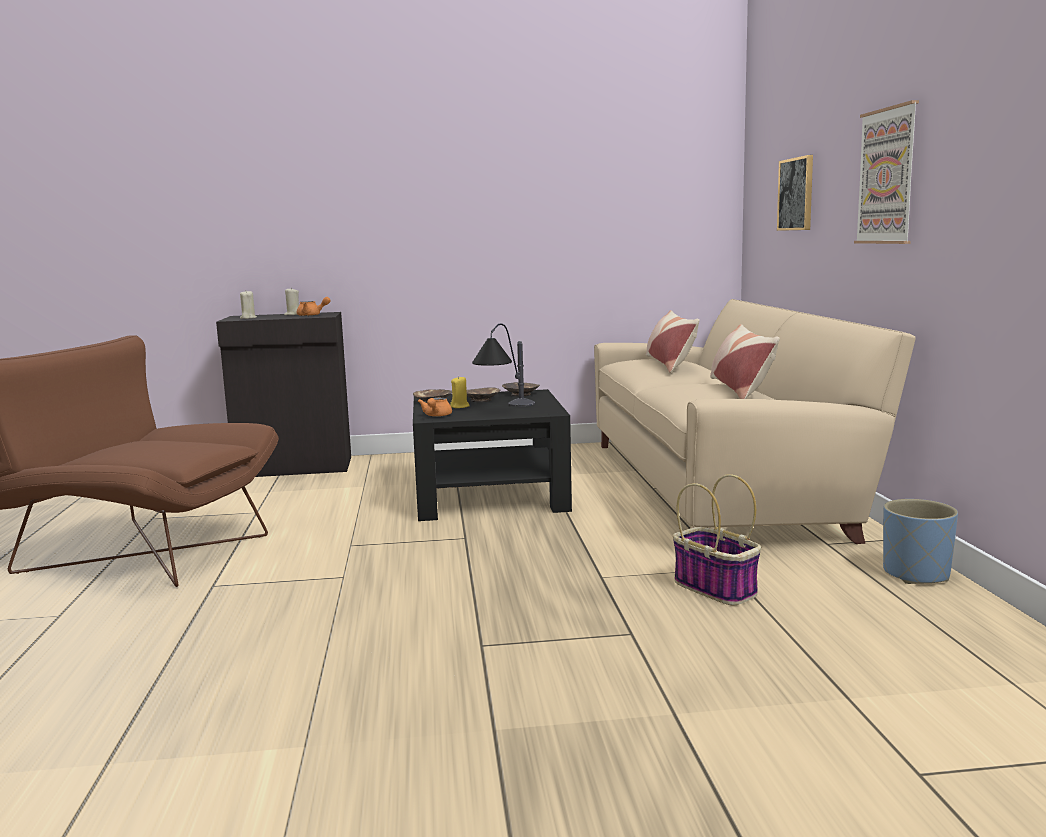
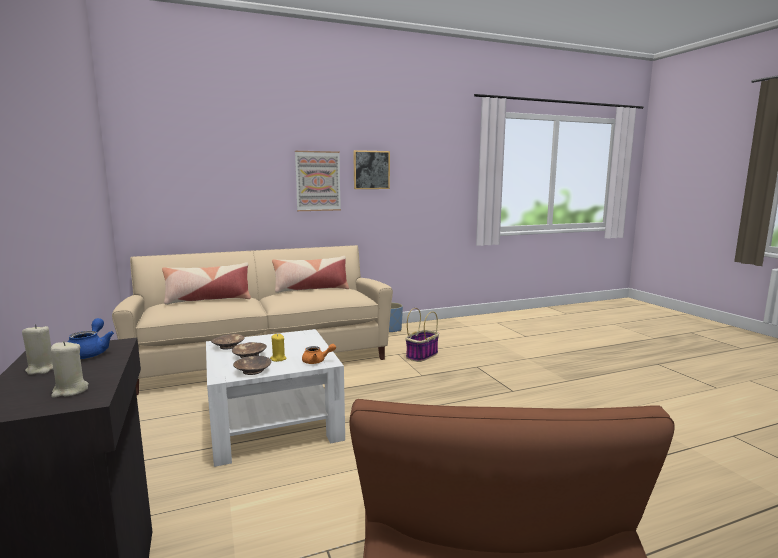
camera: 105 degrees left, 0 degrees up
(312, 315) = (90, 352): orange teapot -> blue teapot
(489, 494) = (273, 423): black coffee table -> white coffee table
(504, 408) = (290, 345): table lamp -> none
(796, 194) = (215, 184): picture -> picture (371, 170)

